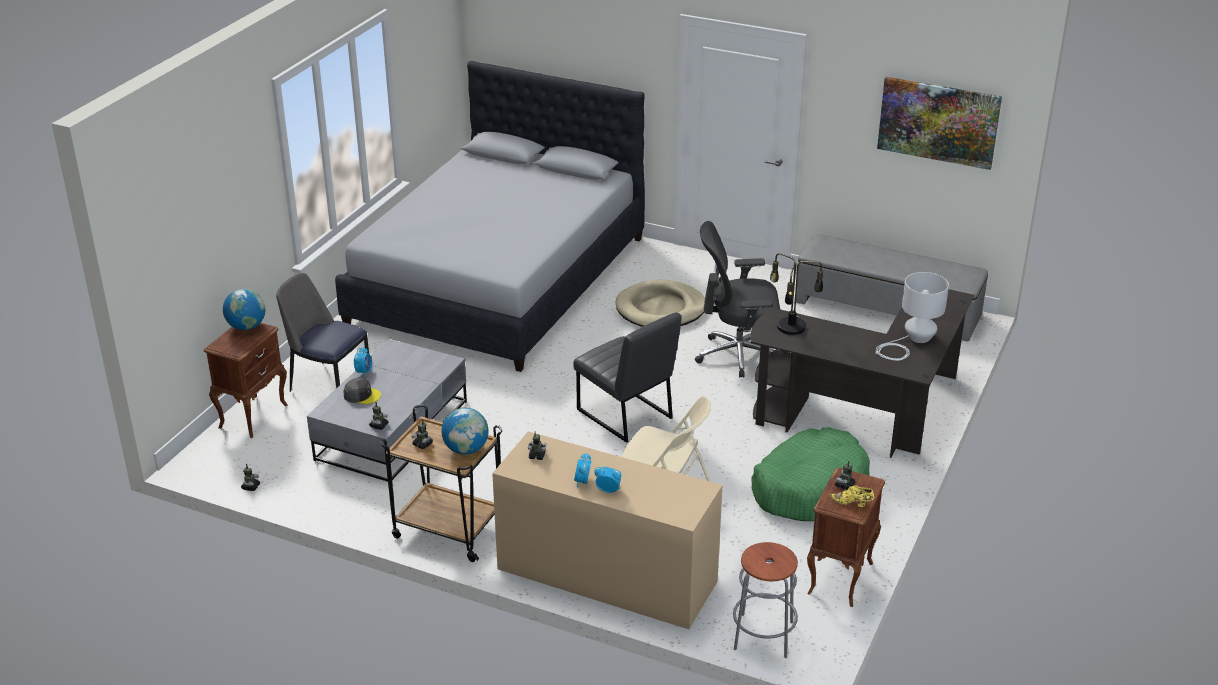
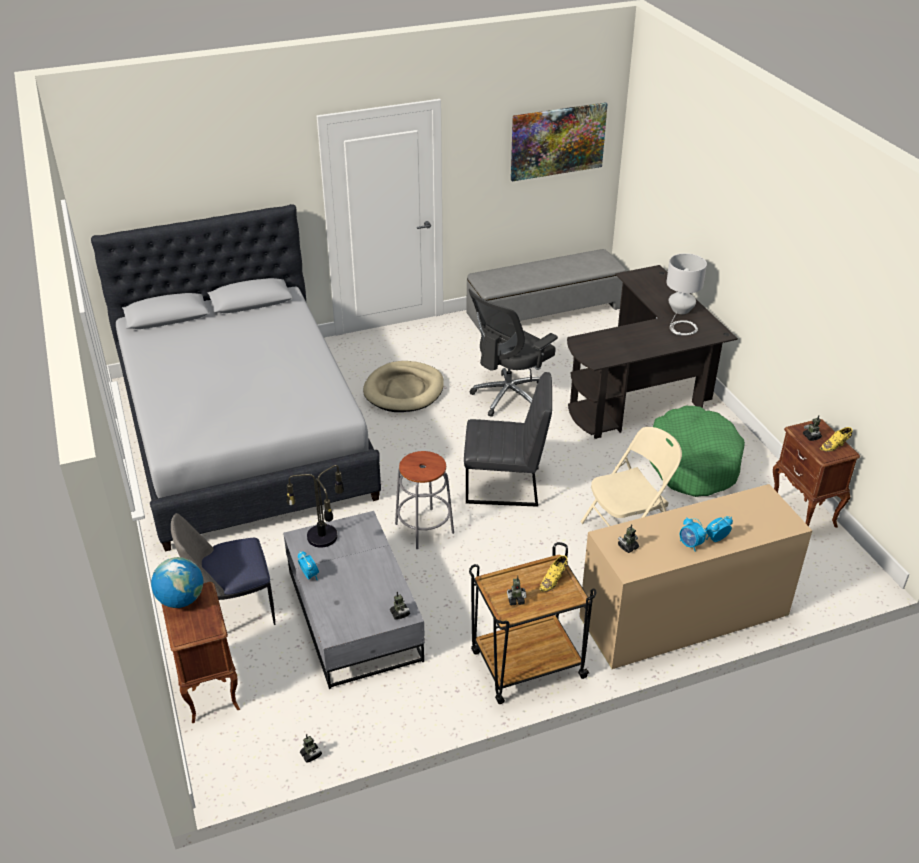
camera: 45 degrees left, 5 degrees up
(362, 395) = (342, 597): grey cap -> none
(466, 449) = (553, 580): globe -> yellow shoe
(763, 635) = (828, 584): grey stool -> grey stool (424, 528)
(791, 327) = (600, 345): table lamp -> table lamp (322, 537)

